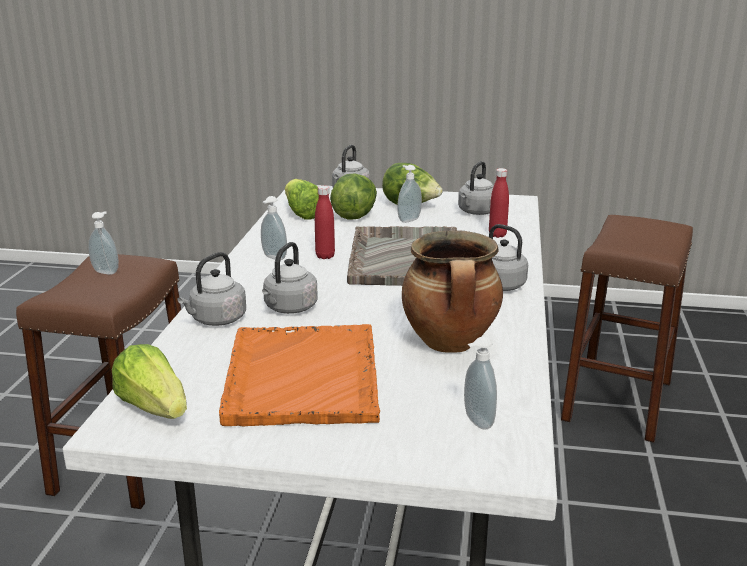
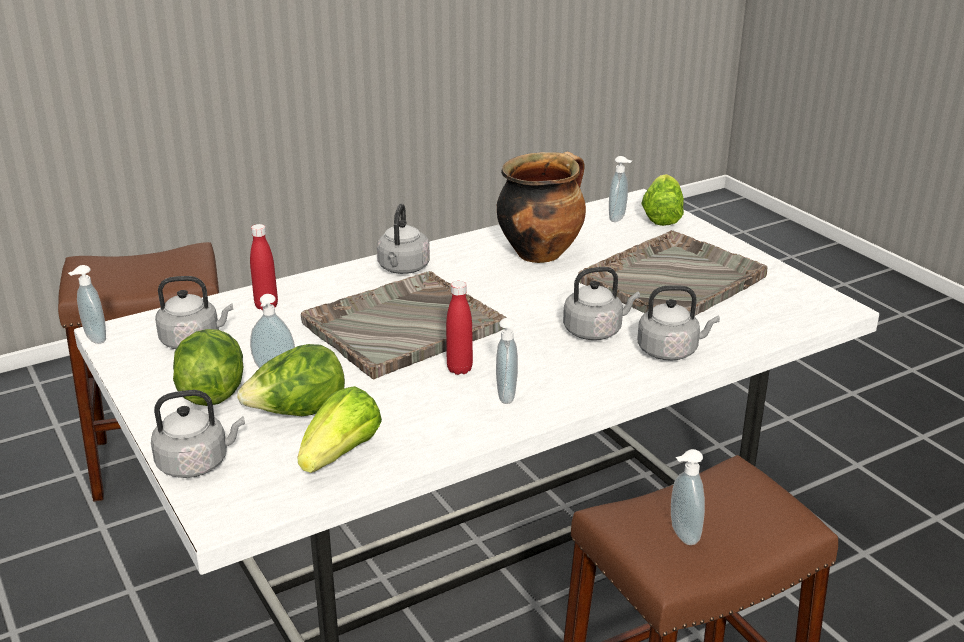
camera: 130 degrees left, 5 degrees up
(154, 407) = (797, 307): lettuce -> lettuce (662, 216)
(302, 377) = (674, 279): orange tray -> grey tray
(514, 196) = (94, 339): none -> soap dispenser

